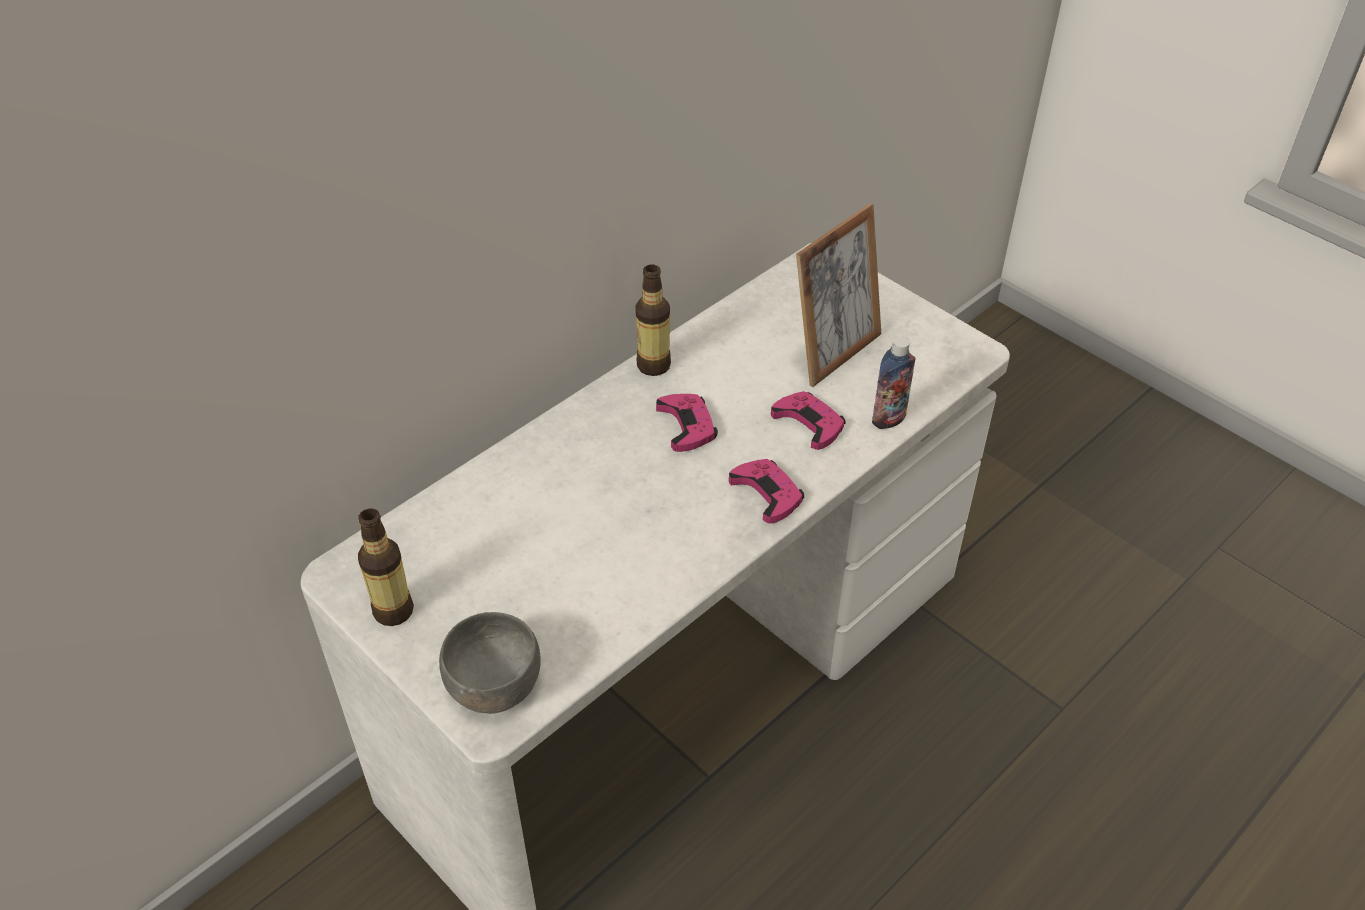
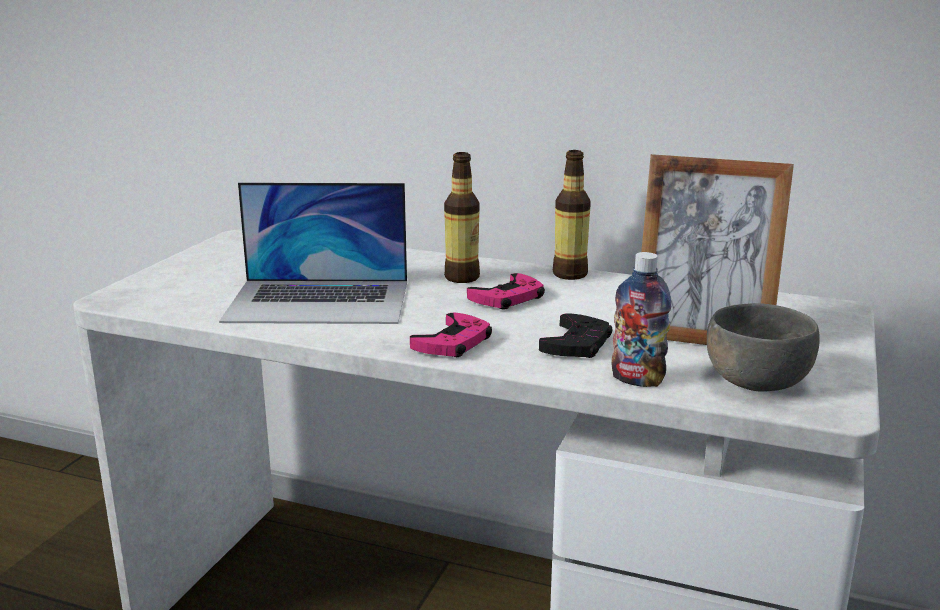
camera: 65 degrees right, 25 degrees down
(393, 611) = (213, 254): bottle -> bottle (462, 277)
(494, 686) = (150, 292): grey bowl -> grey bowl (755, 380)
(612, 555) = (319, 301): none -> laptop
(809, 423) = (577, 344): pink game controller -> black game controller

